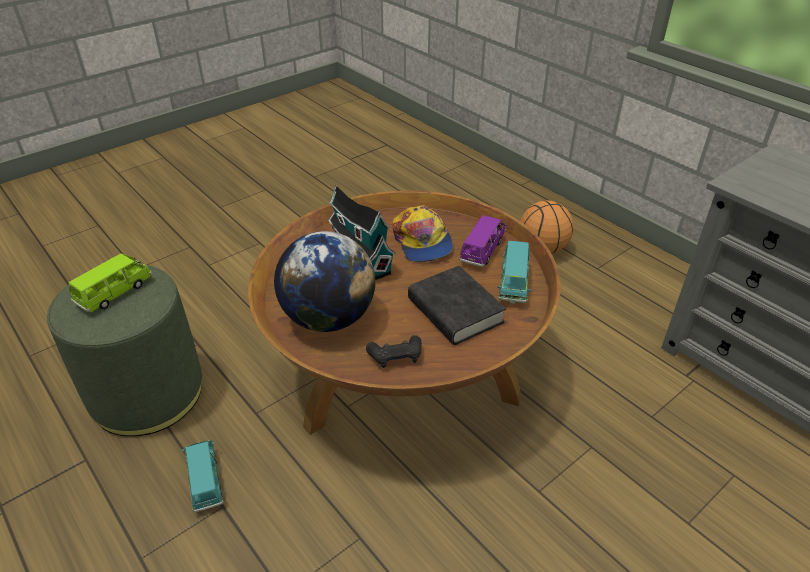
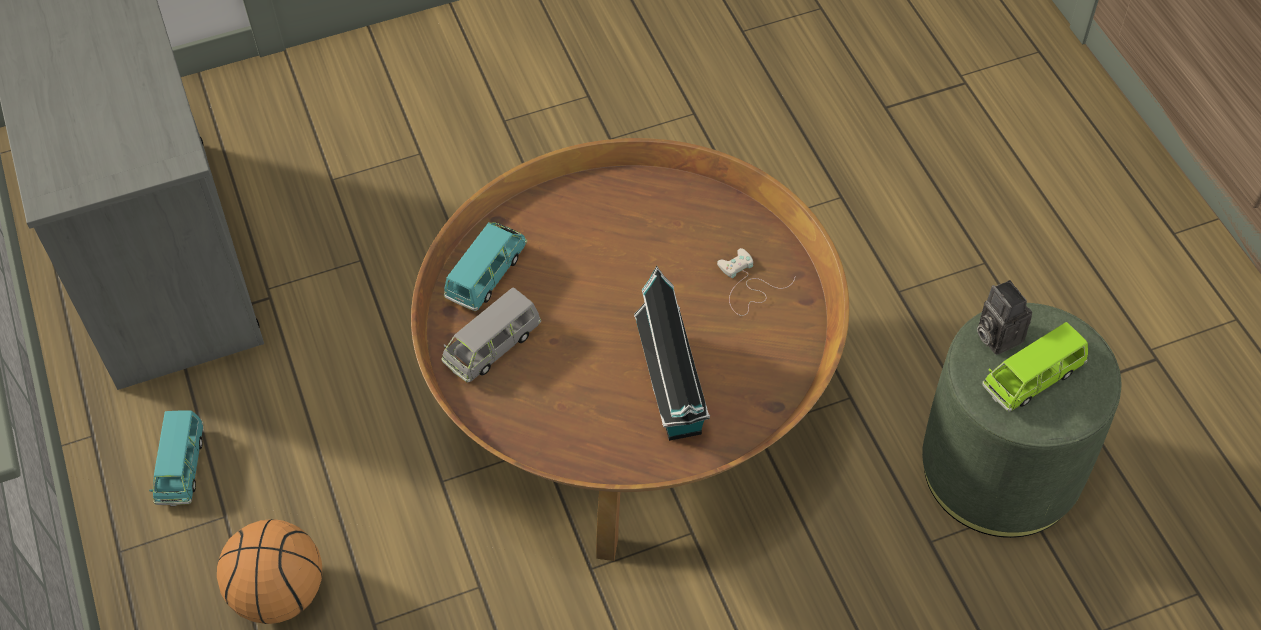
camera: 160 degrees left, 15 degrees up
(137, 312) = (996, 335): none -> camera
(205, 481) = (918, 324): turquoise toy car -> turquoise toy car (181, 467)
(328, 318) = (747, 286): globe -> white game controller
(396, 356) = (683, 212): black game controller -> none
(422, 241) = (570, 389): cap -> none
(455, 311) = (585, 255): black book -> none
(482, 251) = (492, 347): purple toy car -> grey toy car

